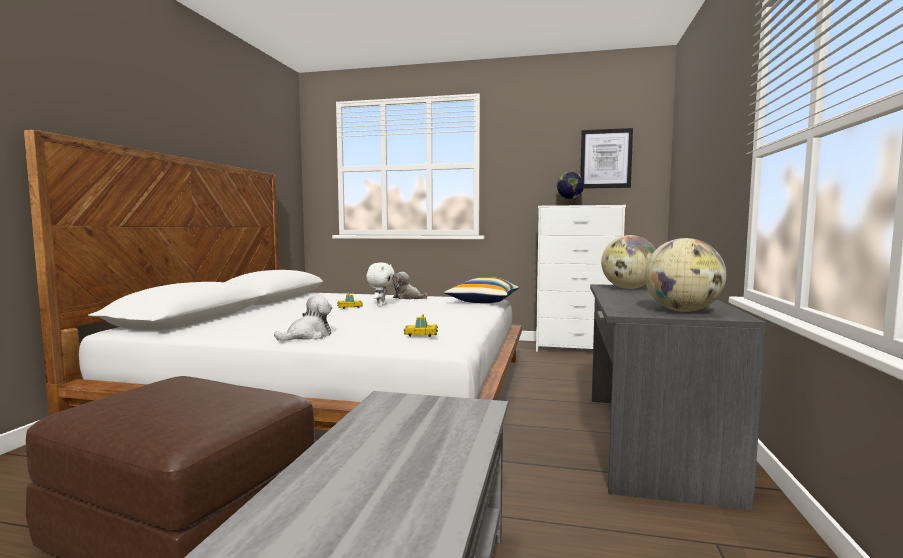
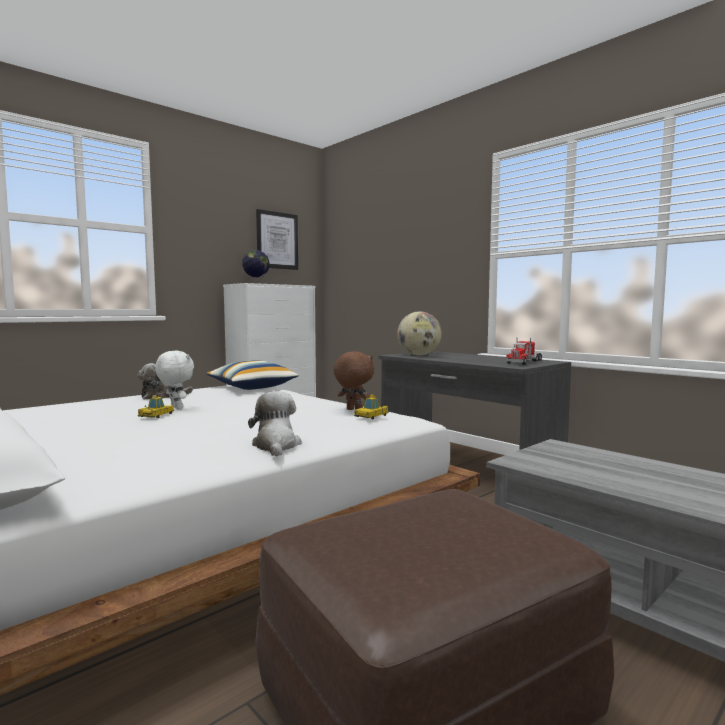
camera: 55 degrees left, 0 degrees up
(447, 329) = (353, 410): none -> brown plush toy
(682, 311) = (524, 362): globe -> toy truck

